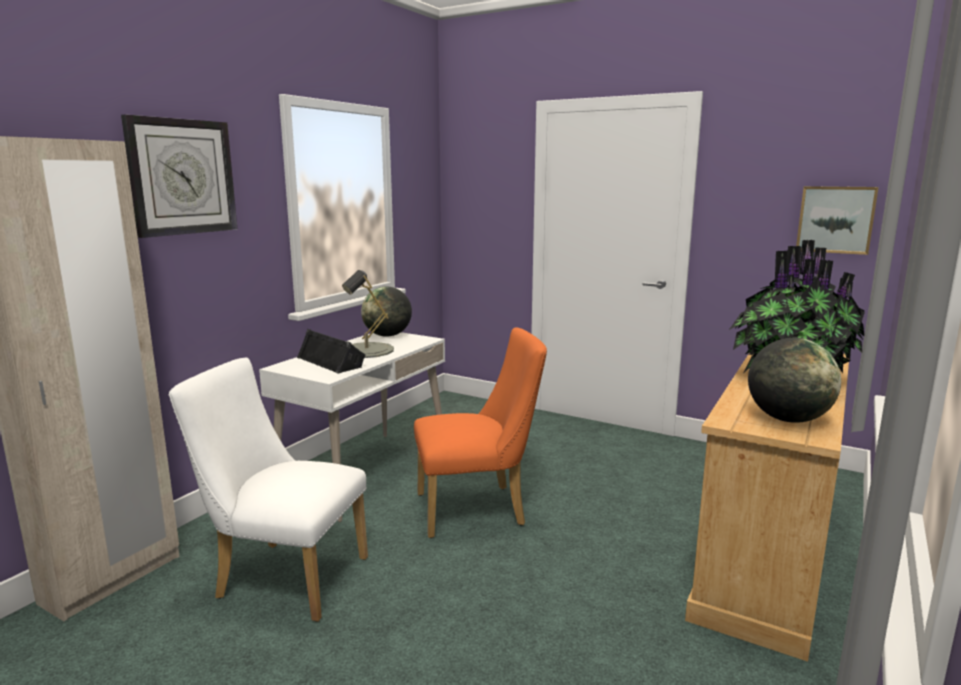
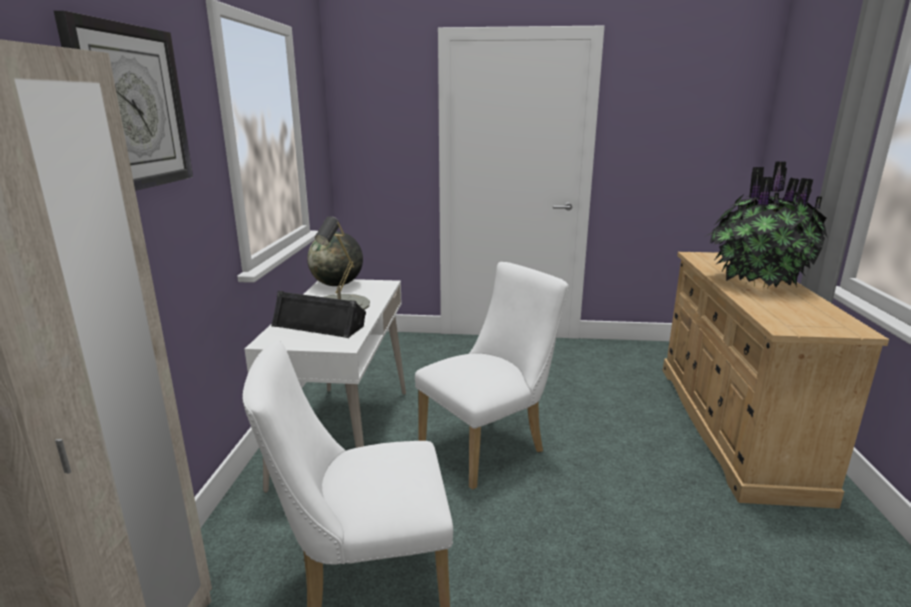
camera: 25 degrees left, 5 degrees up
(478, 509) = (489, 446): orange chair -> white chair
(787, 419) = (814, 317): globe -> none
(835, 219) = (713, 142): picture -> none

